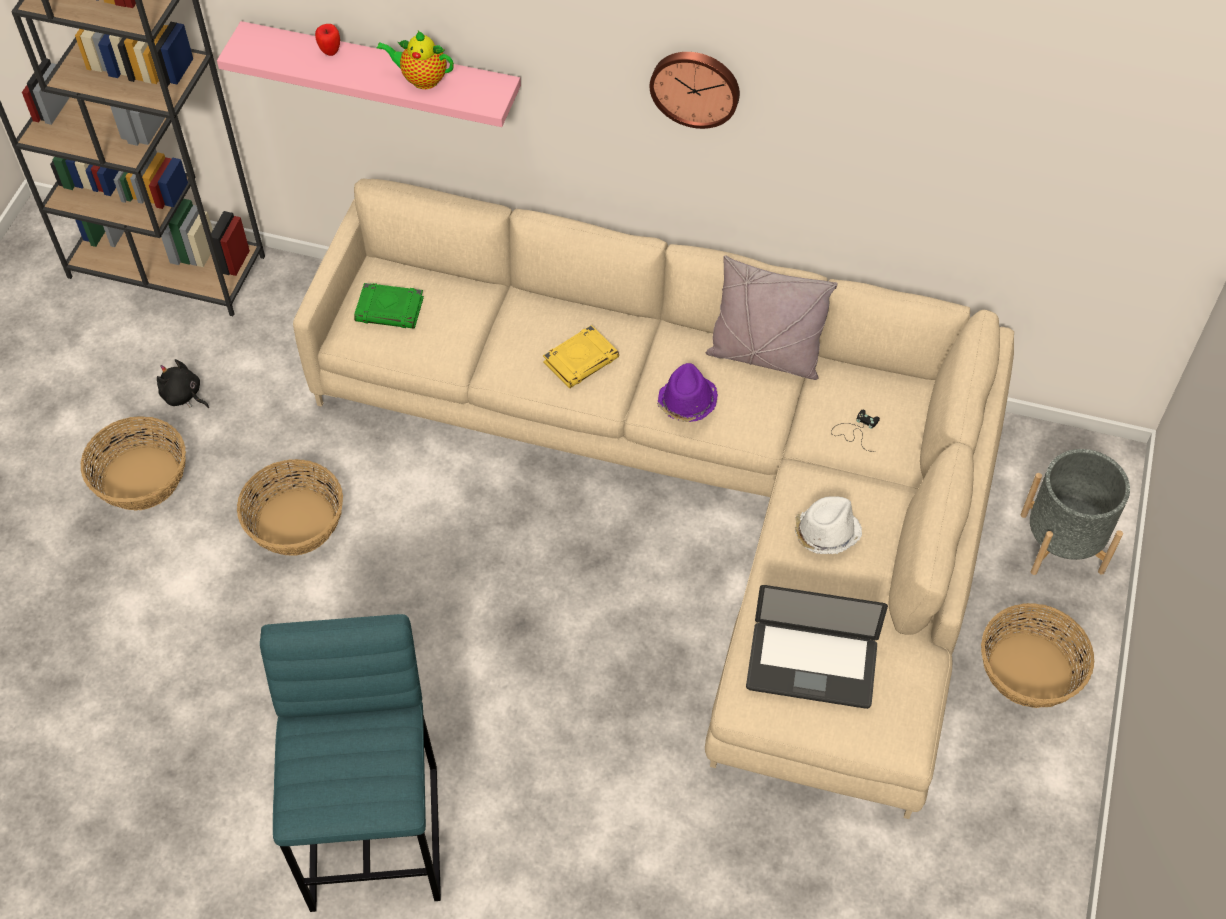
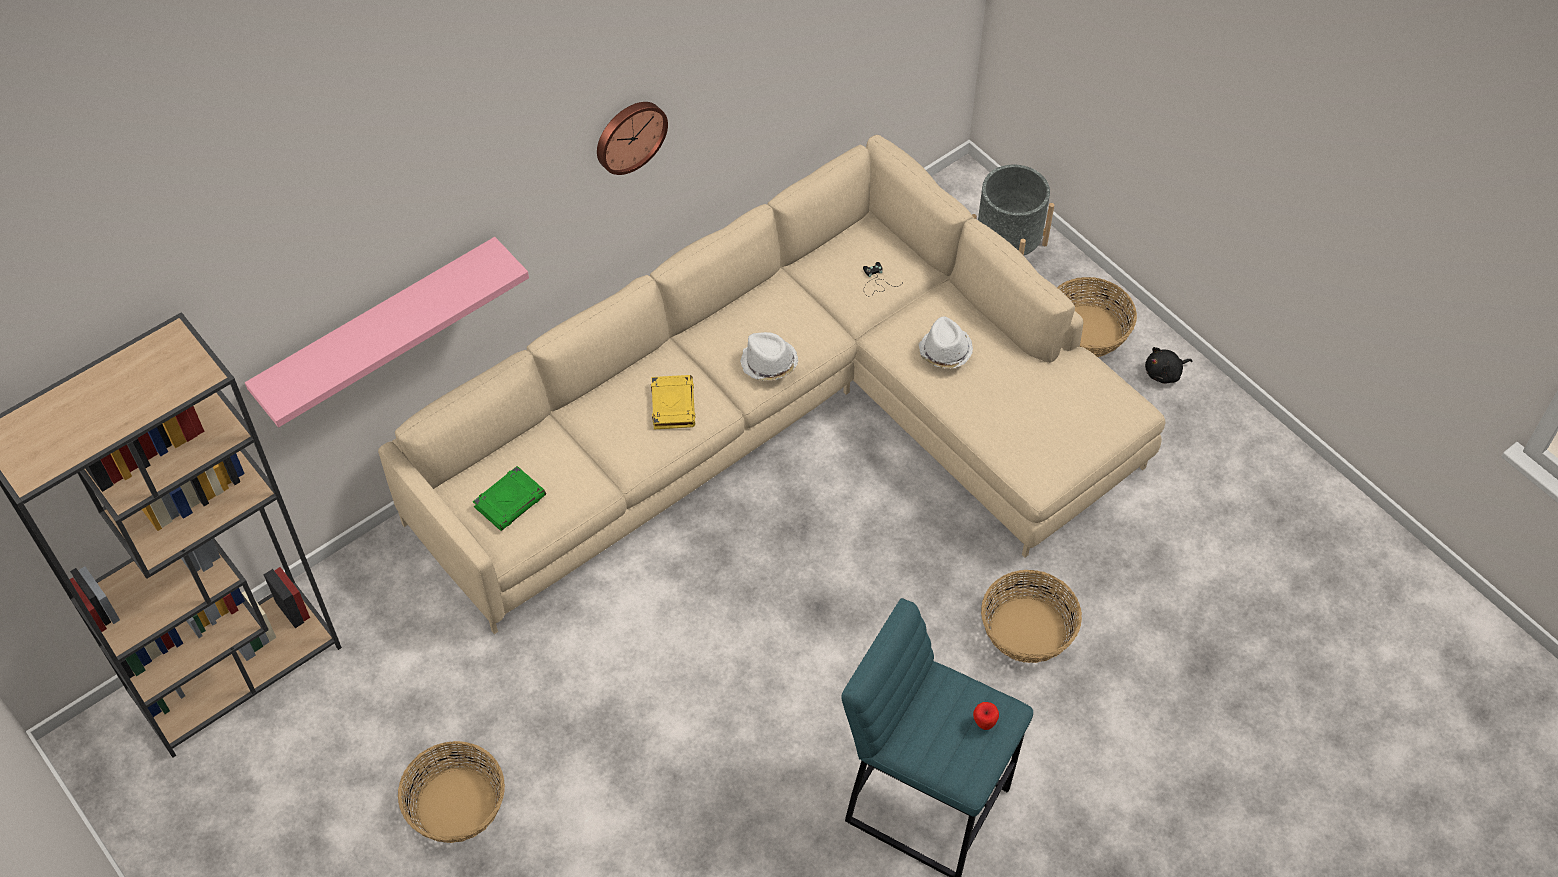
camera: 55 degrees left, 0 degrees up
(183, 396) = (395, 729): black plush toy -> black plush toy (1164, 373)
(295, 522) = (599, 711): basket -> basket (1027, 630)
(330, 51) = (345, 339): apple -> apple (984, 723)
(421, 79) = (436, 297): teapot -> none
(686, 402) = (768, 363): purple hat -> white hat
(764, 356) = (765, 294): purple pillow -> none
(811, 666) = (1042, 424): laptop -> none

